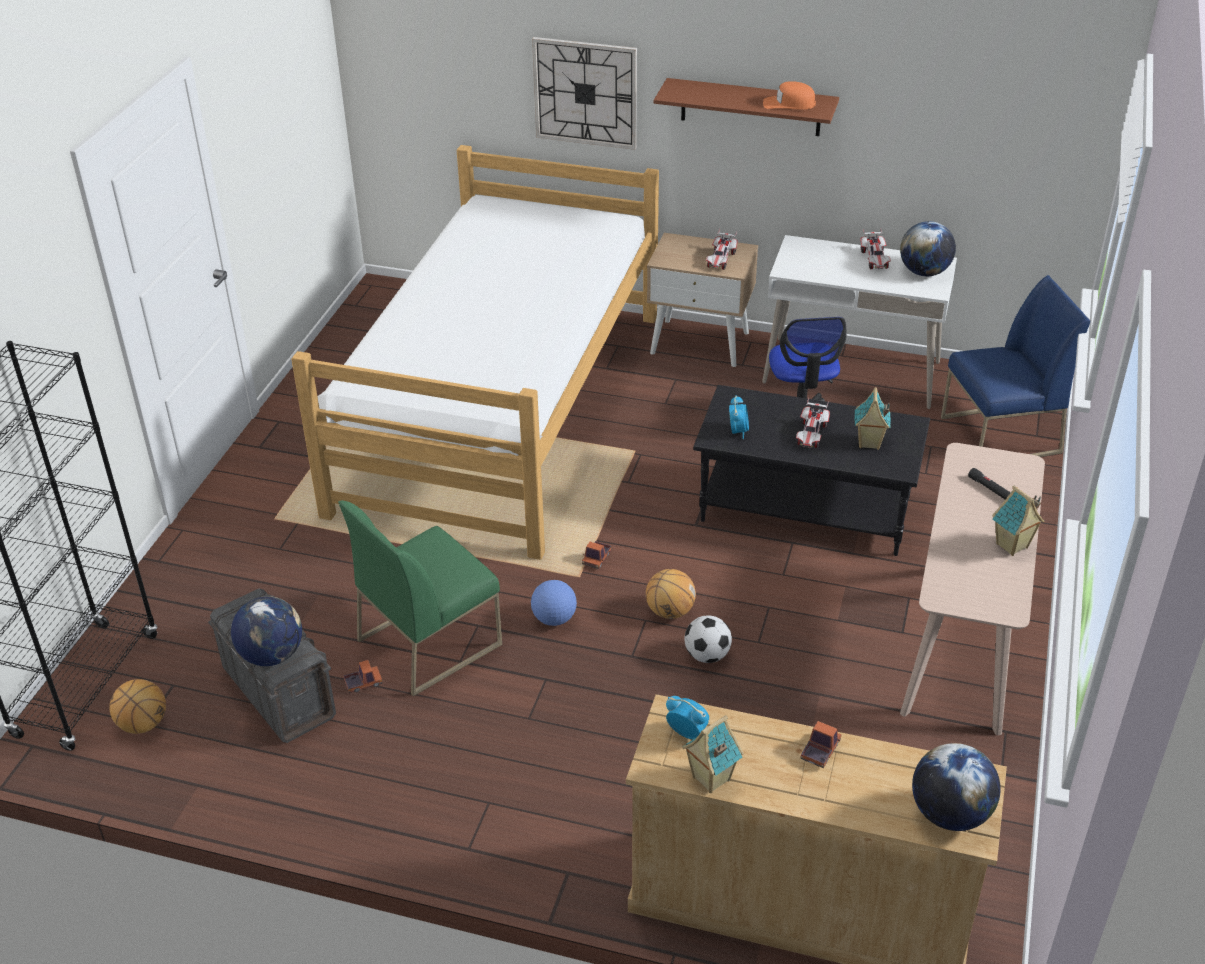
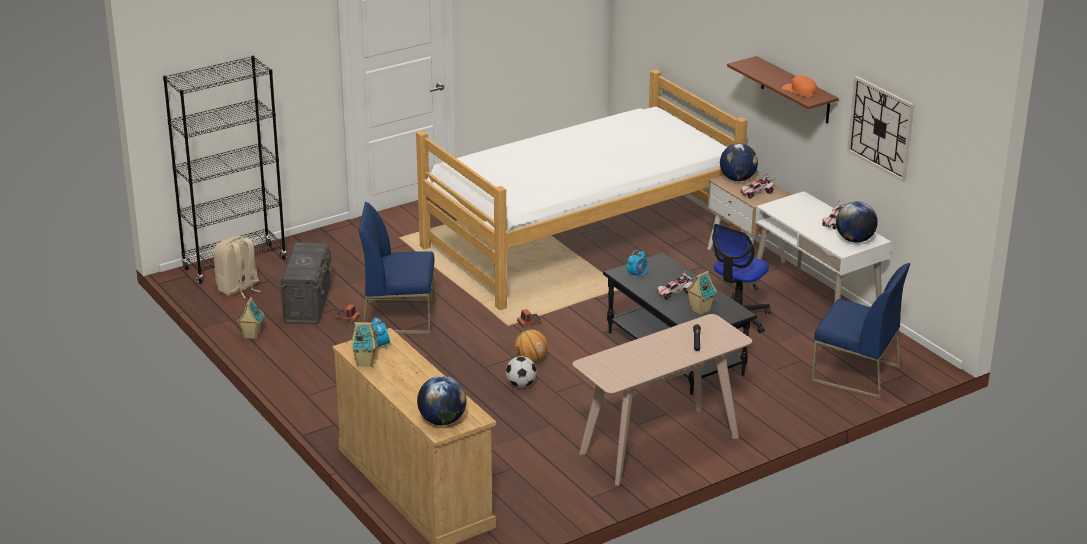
camera: 40 degrees right, 10 degrees down
(143, 724) = (238, 288): basketball -> beige backpack
(272, 655) = (296, 269): globe -> globe (737, 179)
(430, 641) = (399, 317): green chair -> blue chair
(554, 619) = (469, 336): football -> none
(585, 93) = (718, 53): wall clock -> wall clock (881, 128)
(820, 751) = (425, 377): toy truck -> none
(1012, 546) = (663, 364): toy house -> toy house (251, 335)

